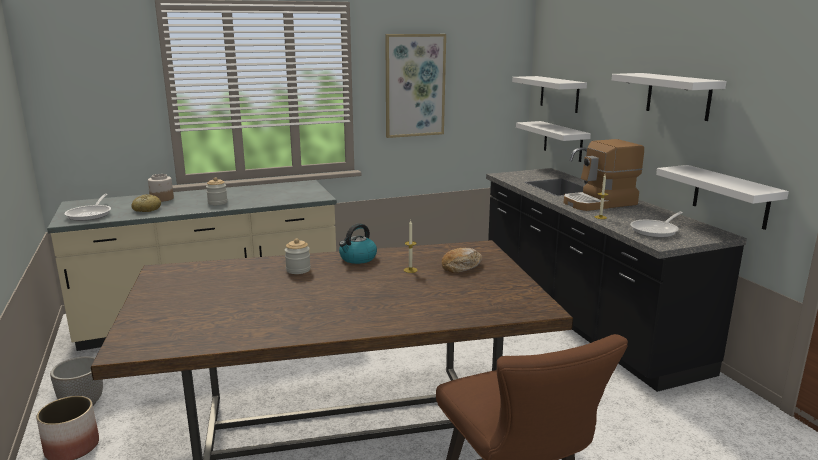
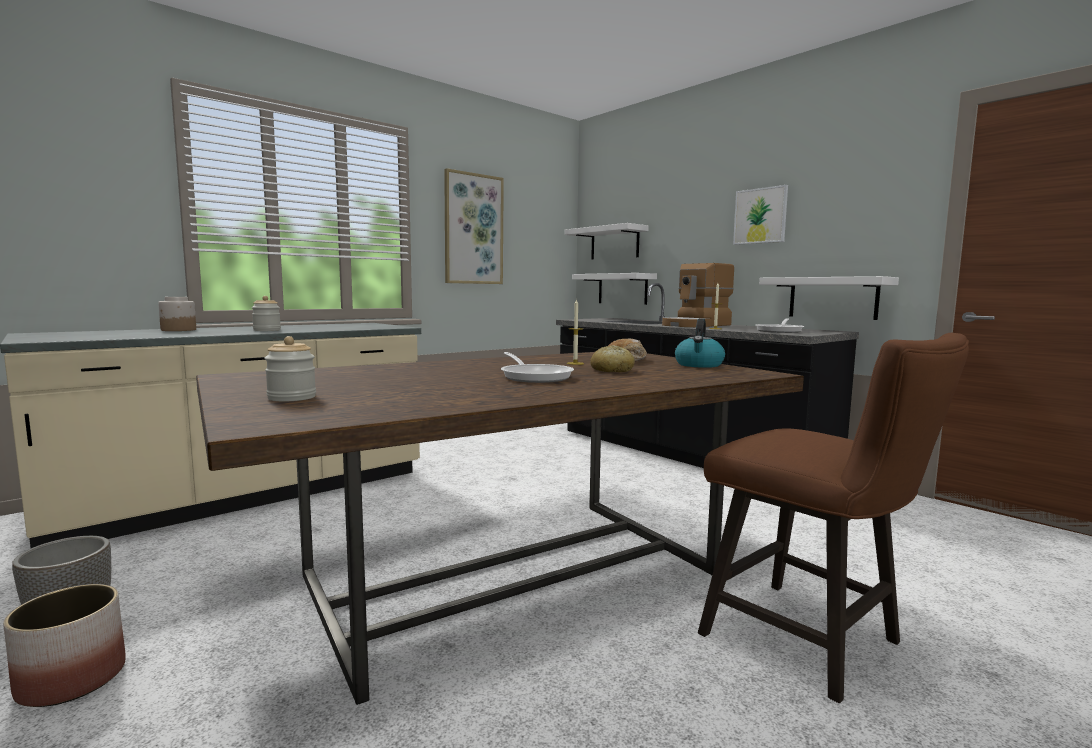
camera: 20 degrees left, 10 degrees down
(91, 214) = (73, 337): frying pan -> frying pan (534, 376)
(146, 209) = (164, 334): bread -> bread (612, 370)
(298, 270) = (437, 368): jar -> jar (292, 397)
(357, 258) = (499, 361): kettle -> kettle (699, 365)
(678, 96) = (760, 216): white shelf -> picture

